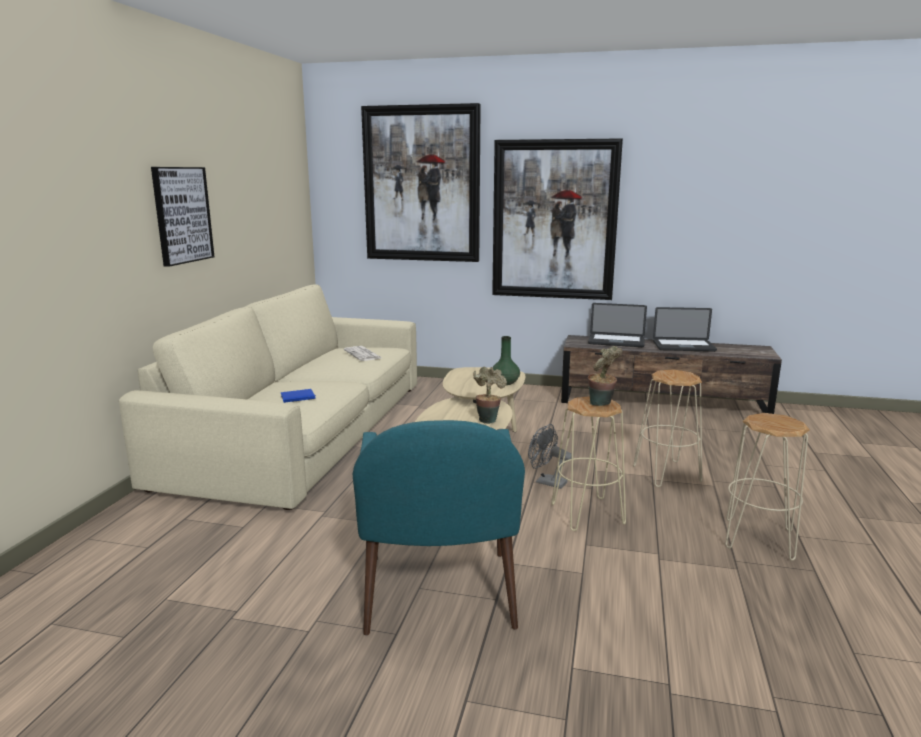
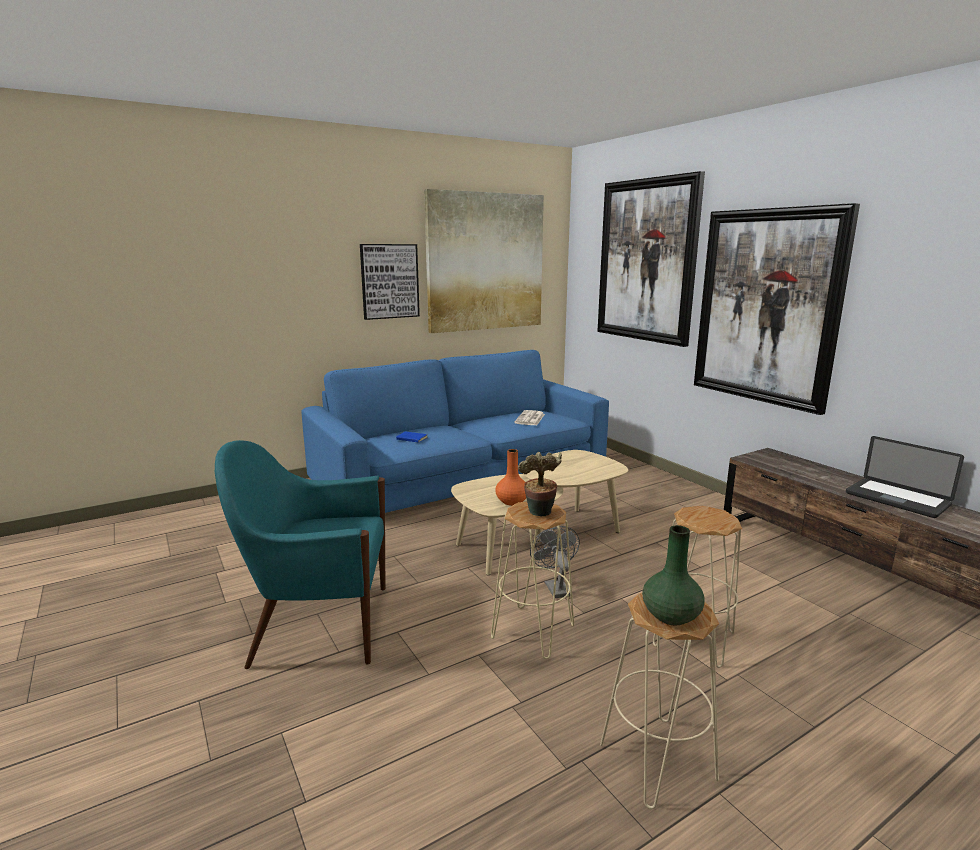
camera: 45 degrees right, 0 degrees up
(255, 189) = (485, 262): none -> picture
(305, 431) = (462, 473): beige sofa -> blue sofa
(439, 594) = (318, 625): turquoise armchair -> turquoise armchair turned 45 degrees clockwise
(488, 419) = (512, 501): potted plant -> orange vase
(504, 382) = (585, 474): green vase -> green vase (670, 615)
(616, 342) = (809, 469): laptop -> none

